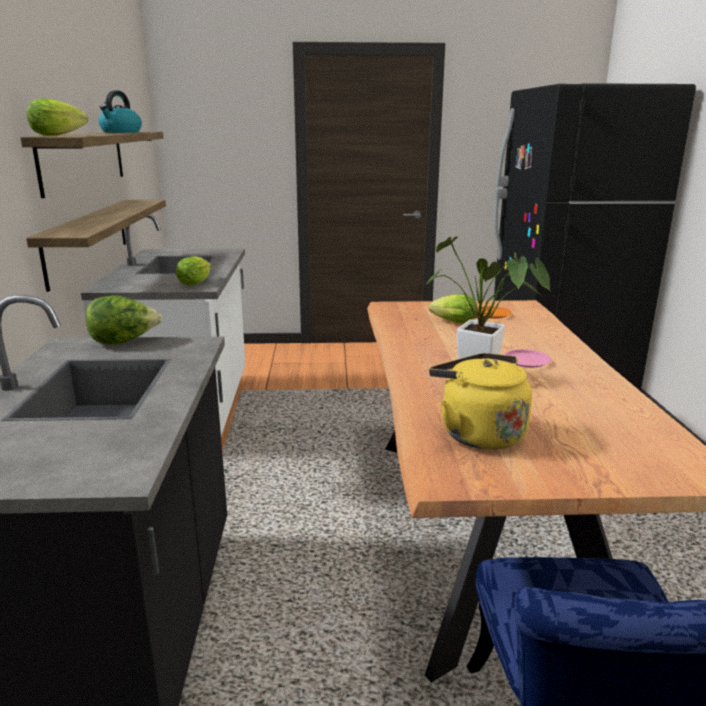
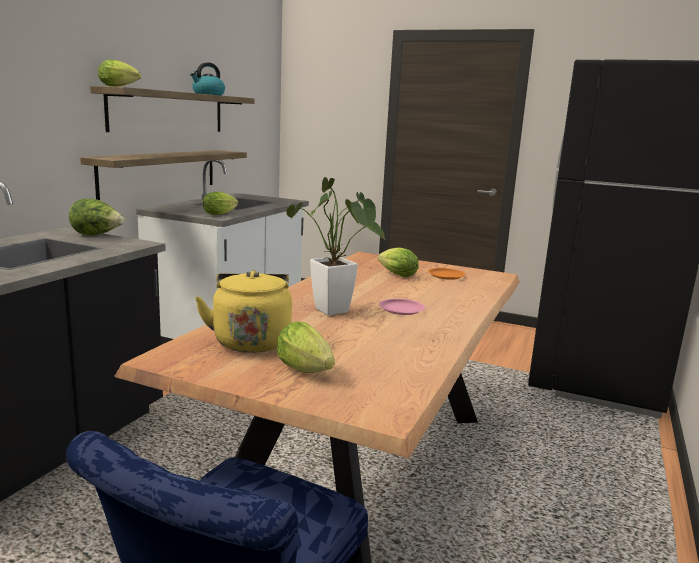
camera: 25 degrees right, 5 degrees down
(583, 452) = (307, 371): none -> lettuce

